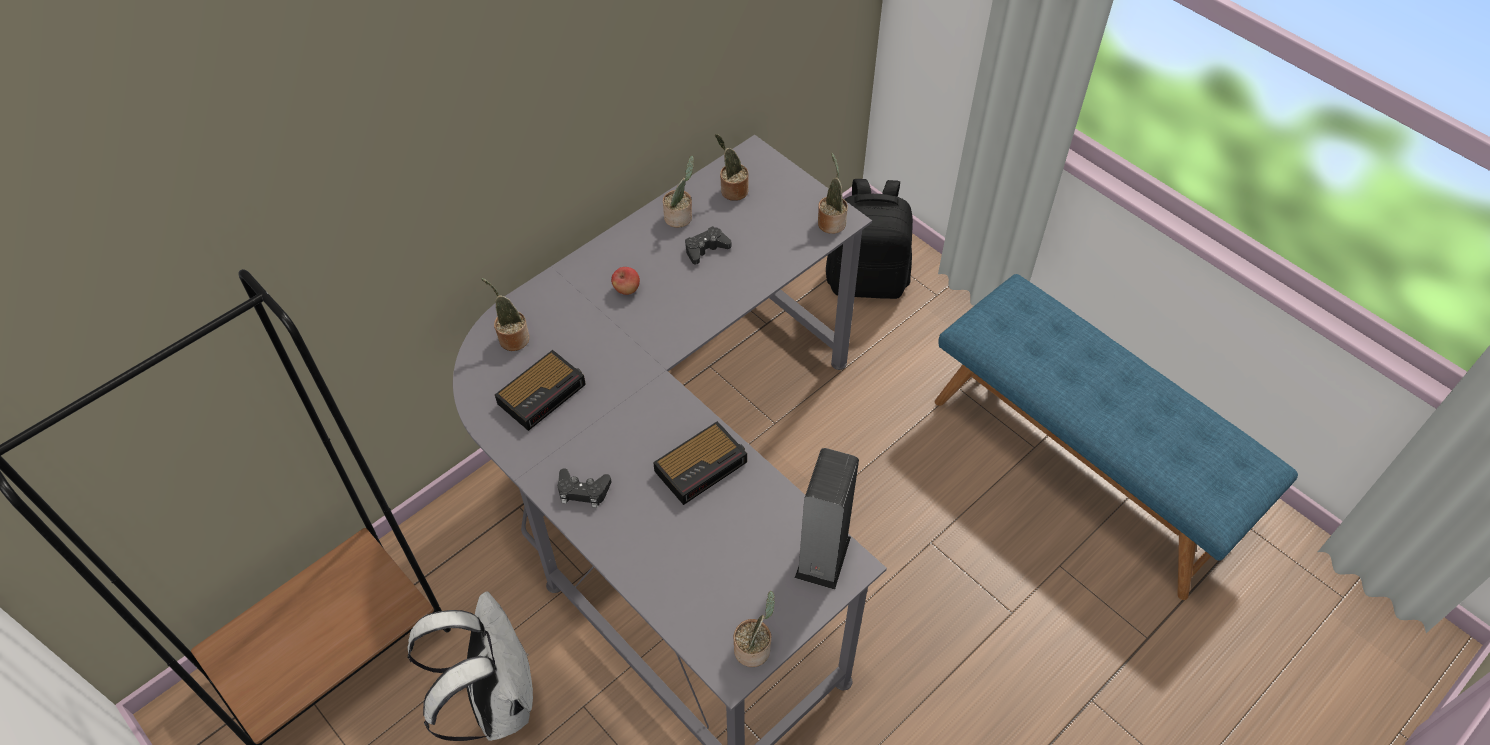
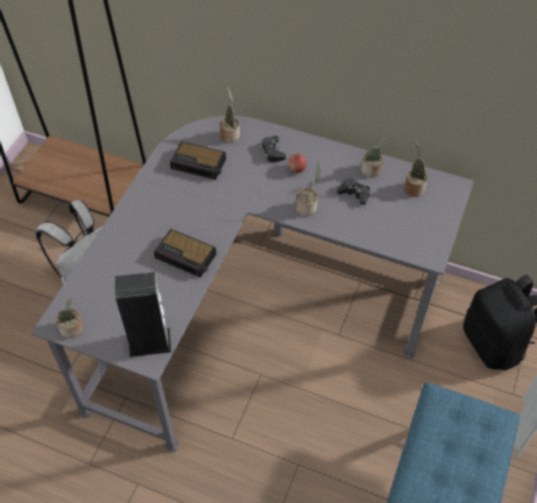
camera: 65 degrees right, 0 degrees up
(583, 491) = (142, 209): black game controller -> black game controller (272, 152)
(831, 221) = (424, 250): potted plant -> potted plant (307, 207)

